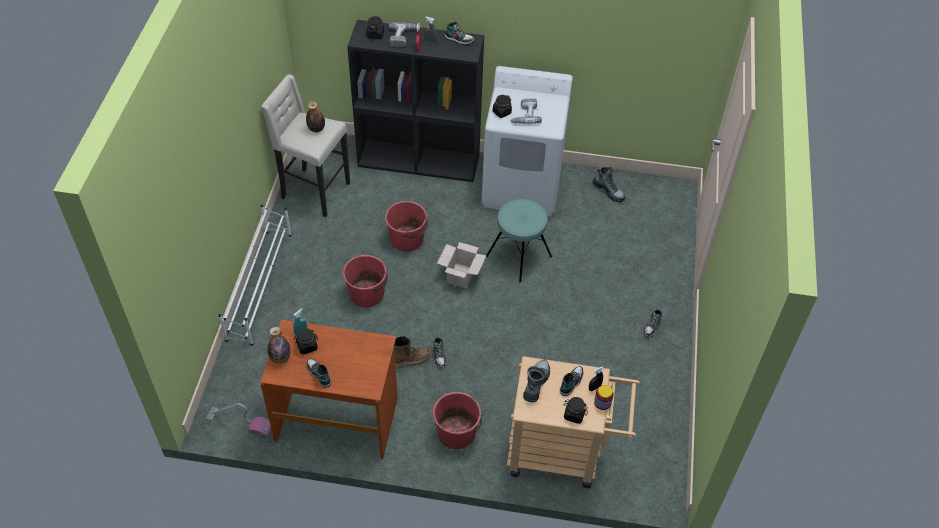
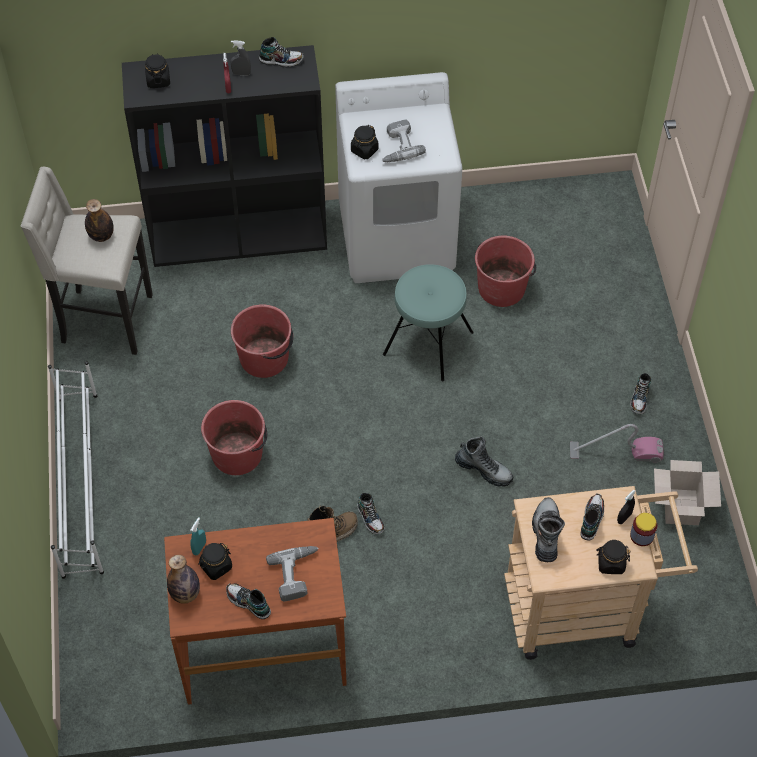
camera: 15 degrees left, 5 degrees up
(240, 423) = (129, 691): vacuum cleaner -> vacuum cleaner (615, 452)
(404, 37) = (201, 74): power drill -> power drill (297, 574)
(457, 432) = (433, 619): red bucket -> red bucket (502, 288)
(461, 275) = (358, 392): cardboard box -> cardboard box (680, 506)
(608, 191) = (517, 216): boot -> boot (484, 470)

